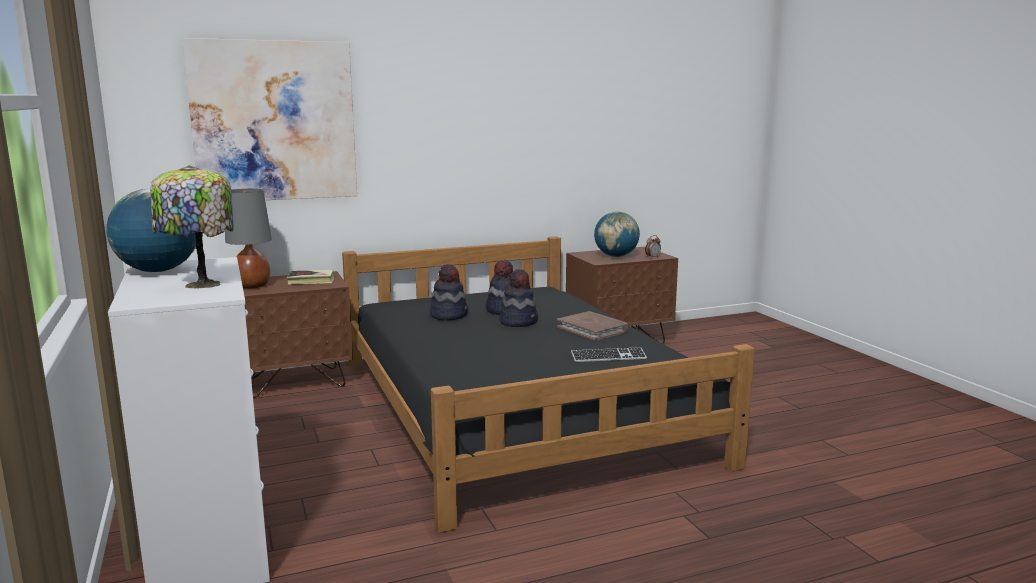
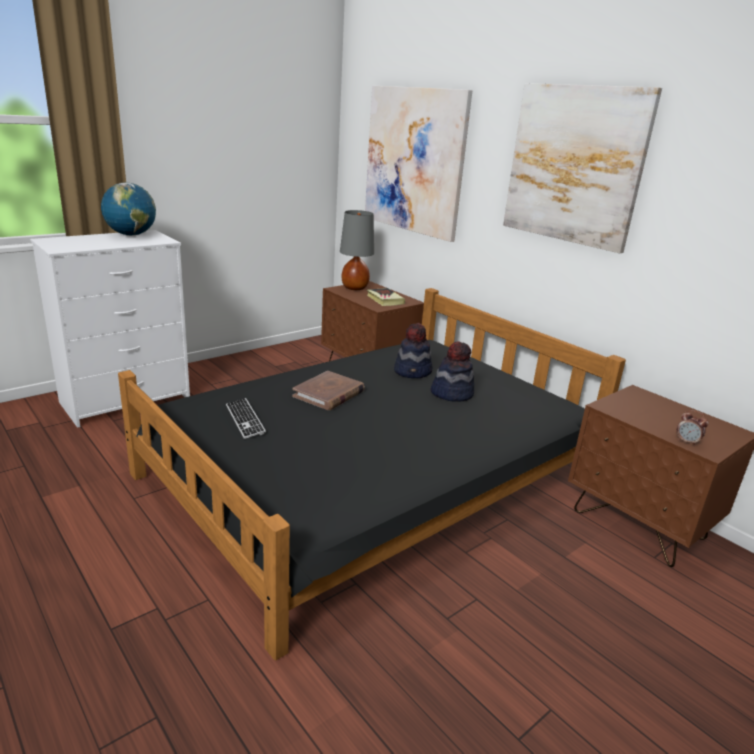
camera: 70 degrees right, 10 degrees up
(200, 285) = (89, 244): table lamp -> none
(475, 101) = (574, 165): none -> picture
(519, 322) = (417, 404): hat -> none
(592, 329) = (421, 446): brown book -> brown book (329, 394)
(608, 357) = (326, 461): keyboard -> keyboard (245, 419)
(616, 256) = (655, 415): globe -> none

